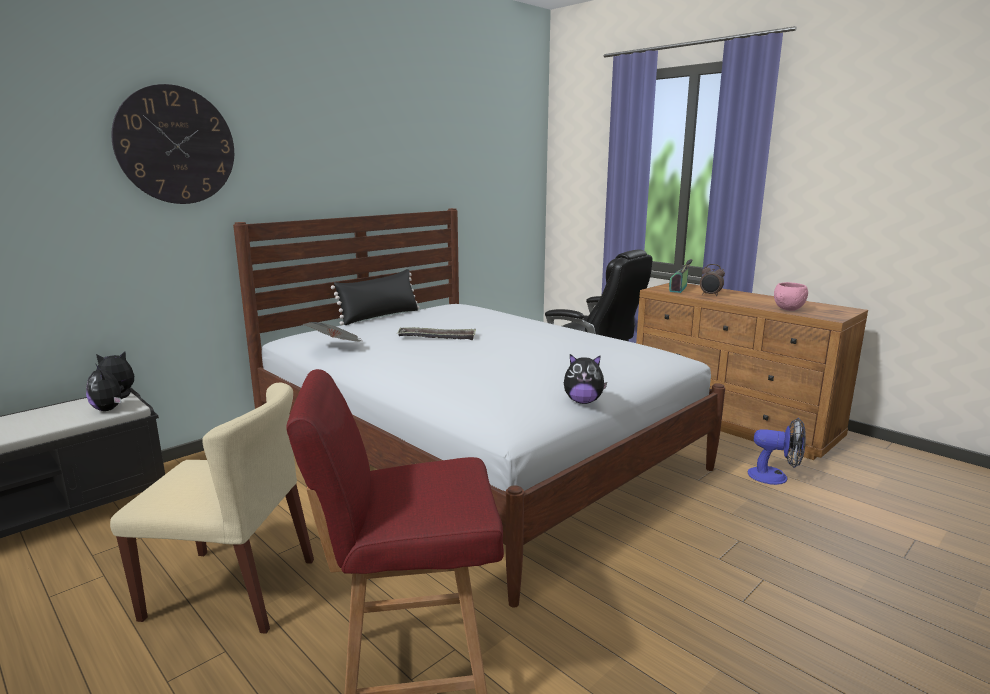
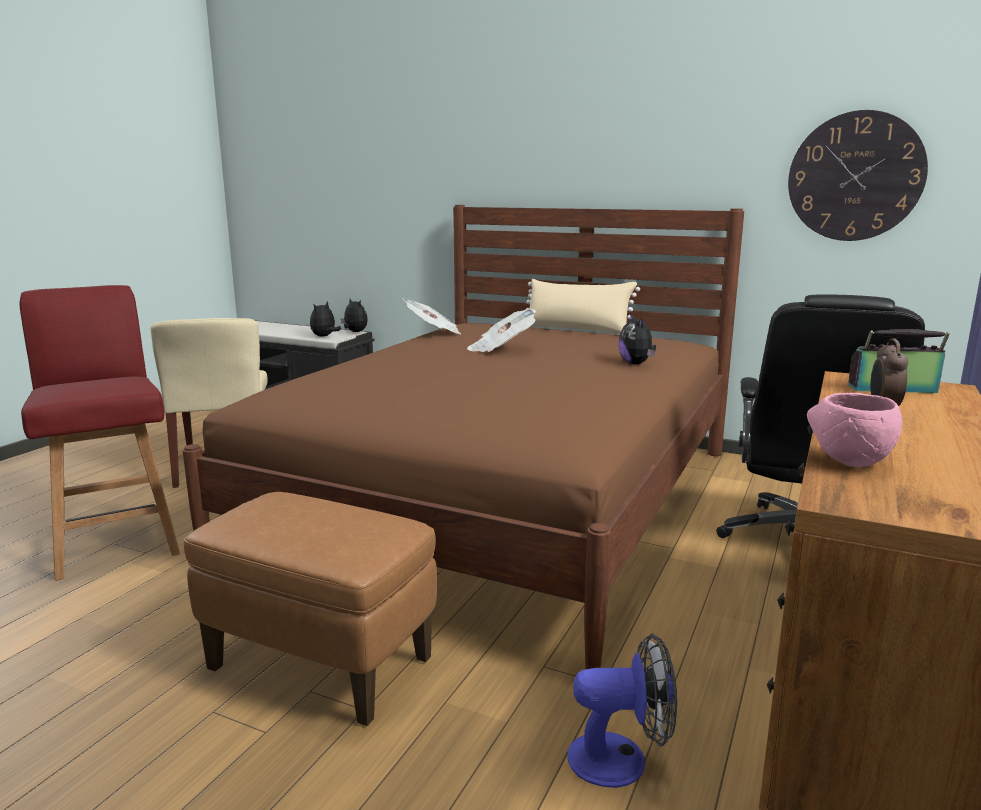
camera: 70 degrees right, 0 degrees up
(176, 145) = (424, 133): wall clock -> wall clock (855, 176)
(380, 316) = (577, 330): black pillow -> beige pillow
(437, 337) = (501, 349): tray -> newspaper
(475, 452) = (504, 501): white bed -> brown bed
(583, 401) = (332, 418): plush toy -> plush toy (636, 363)
(688, 552) = (321, 664): none -> brown ottoman
(775, 477) = (621, 759): fan -> fan turned 90 degrees counterclockwise

